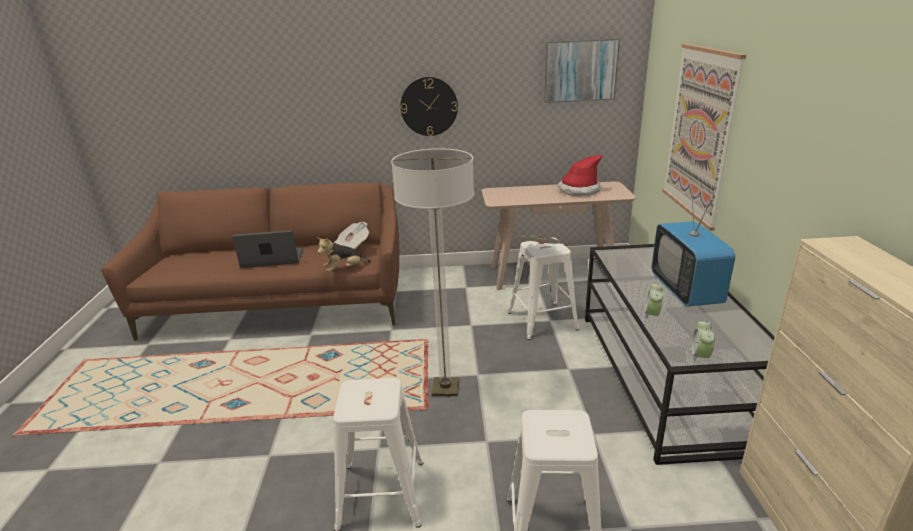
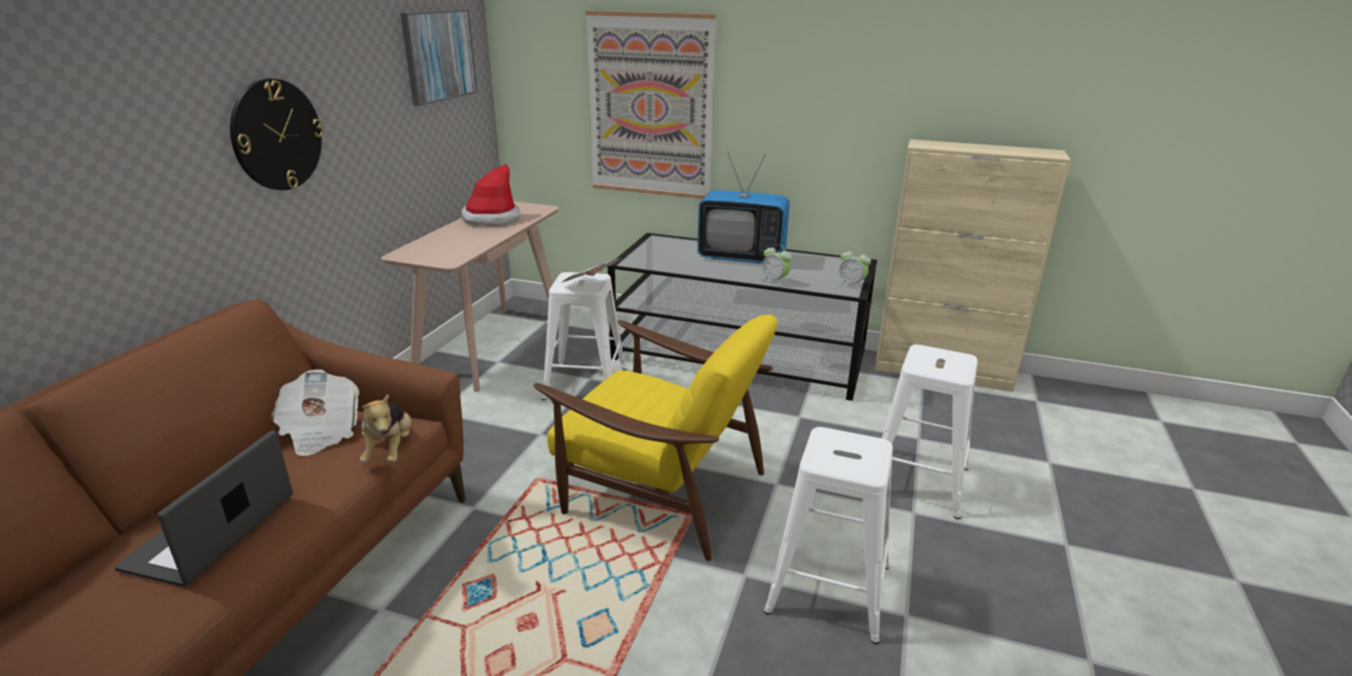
camera: 70 degrees left, 0 degrees up
(445, 388) = (660, 489): floor lamp -> yellow armchair

